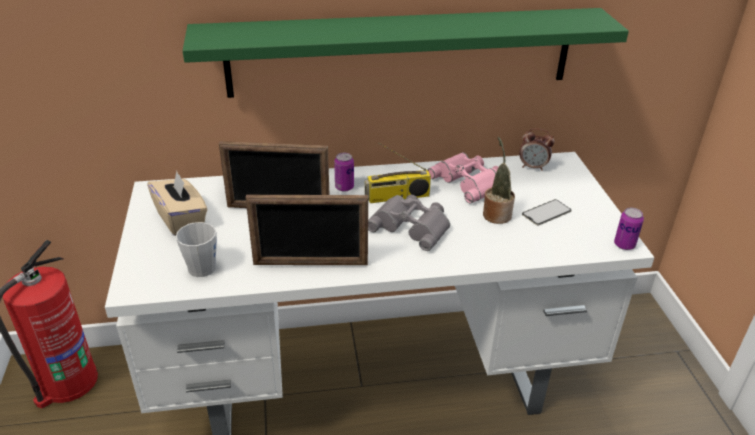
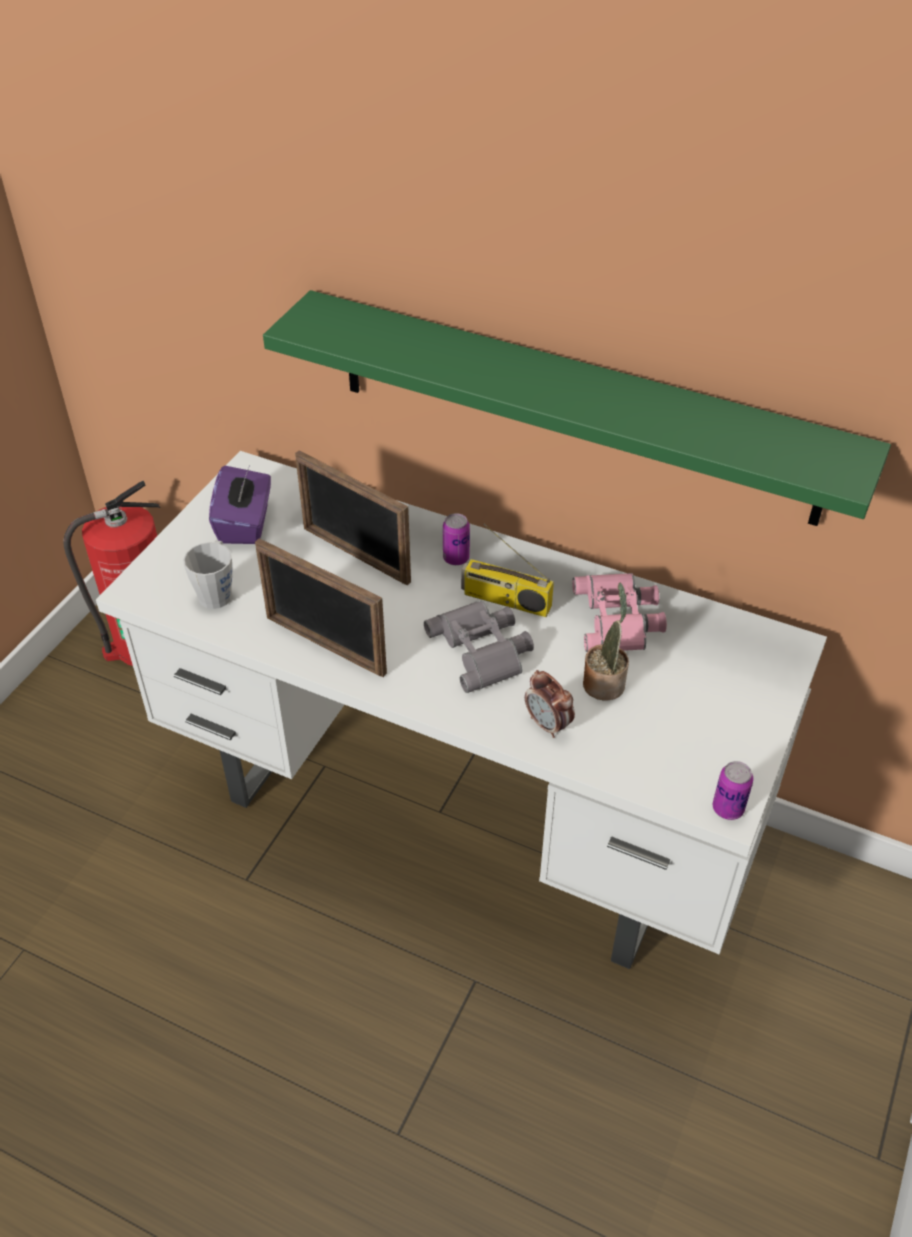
camera: 35 degrees right, 10 degrees up
(181, 219) = (245, 523): beige tissue box -> purple tissue box
(533, 167) = (734, 635): alarm clock -> alarm clock (548, 725)
(546, 212) = (674, 711): phone -> none

